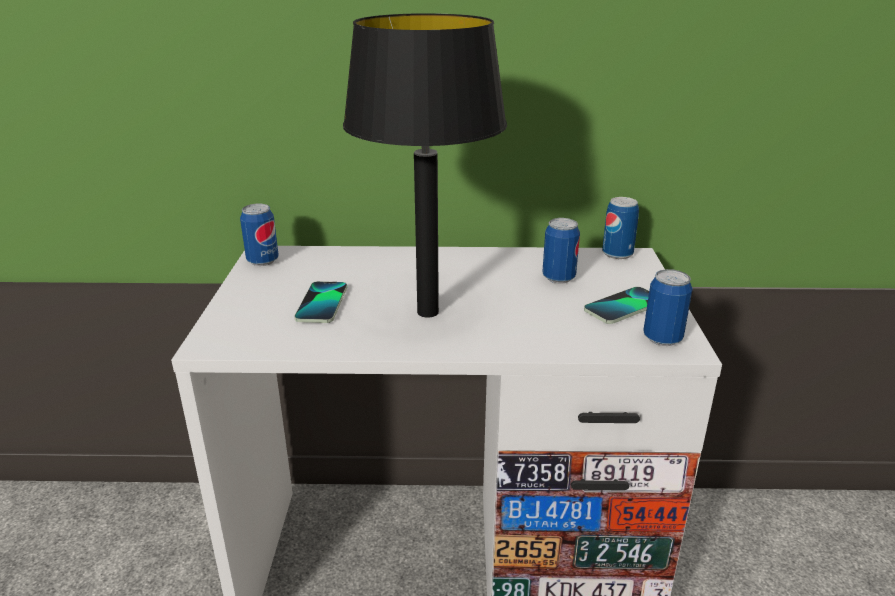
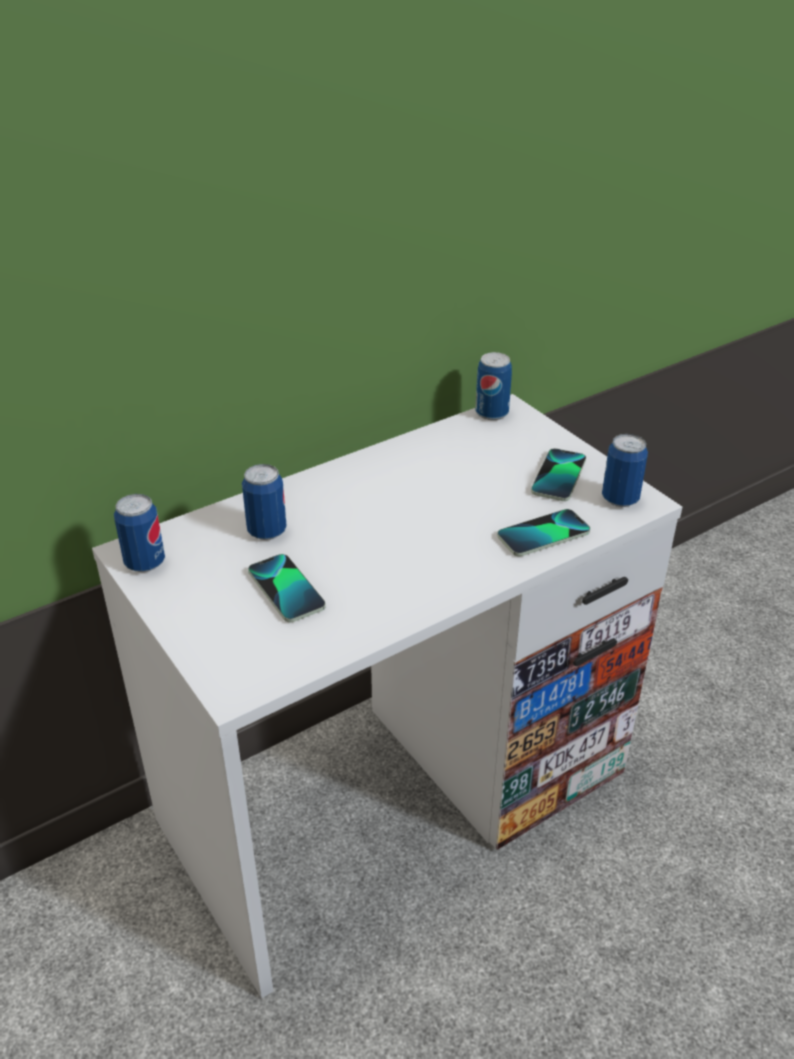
camera: 35 degrees left, 10 degrees up
(427, 312) = (402, 555): black table lamp -> none
(558, 278) = (472, 464): can -> can (267, 531)
(558, 338) = (543, 534): none -> phone

